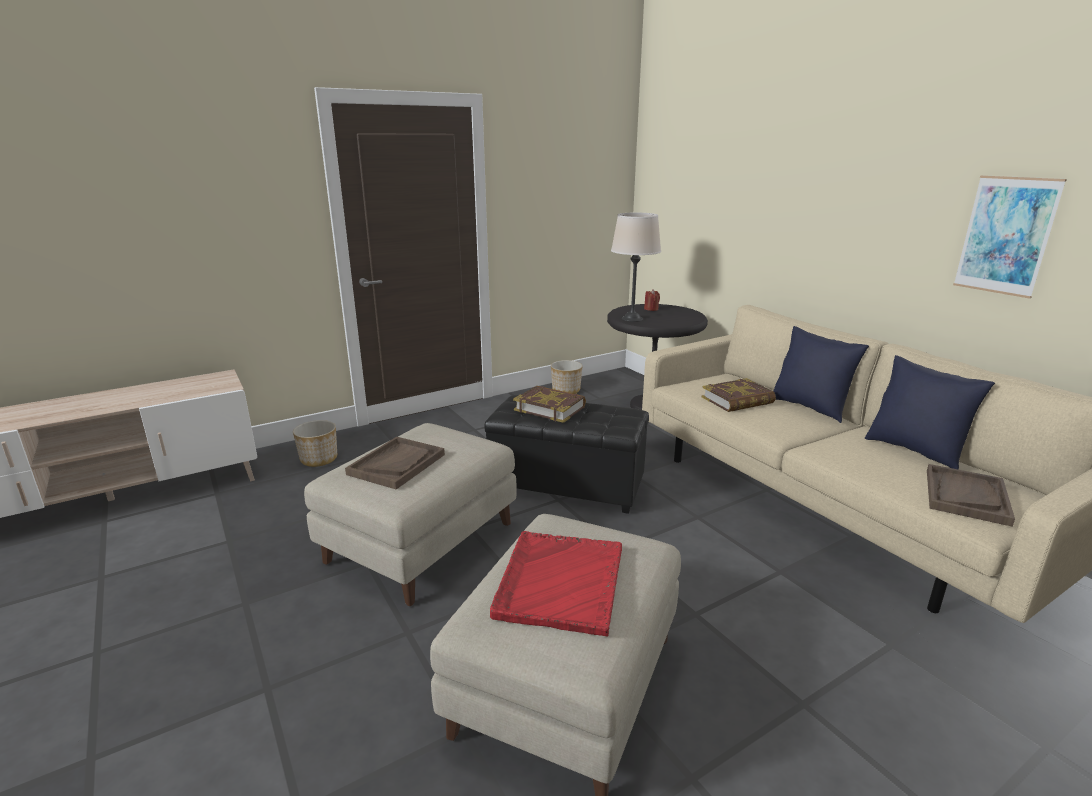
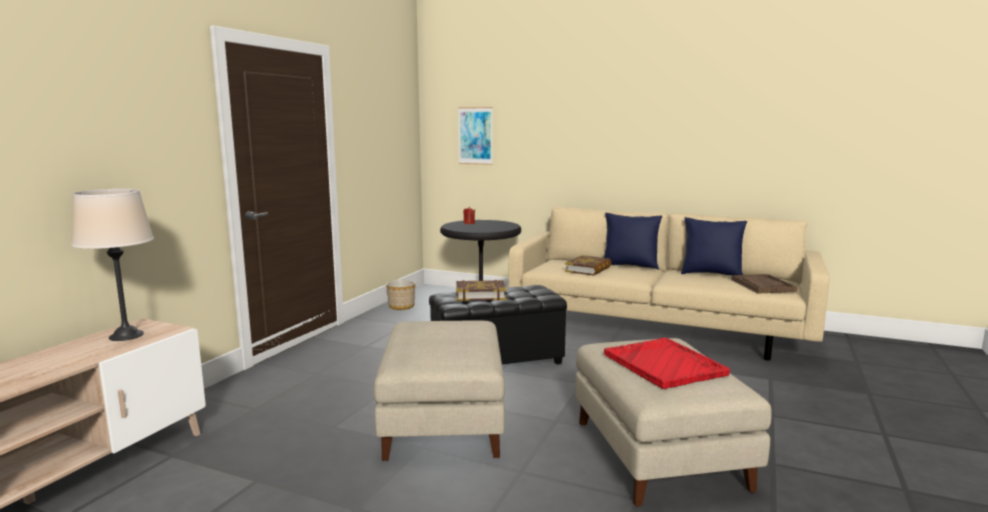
camera: 35 degrees left, 10 degrees down
(319, 459) = (245, 401): planter -> none
(396, 464) = (438, 345): brown tray -> none
(632, 319) = (469, 229): beige table lamp -> beige table lamp (126, 335)
(1006, 236) = (721, 140): picture -> picture (475, 136)

